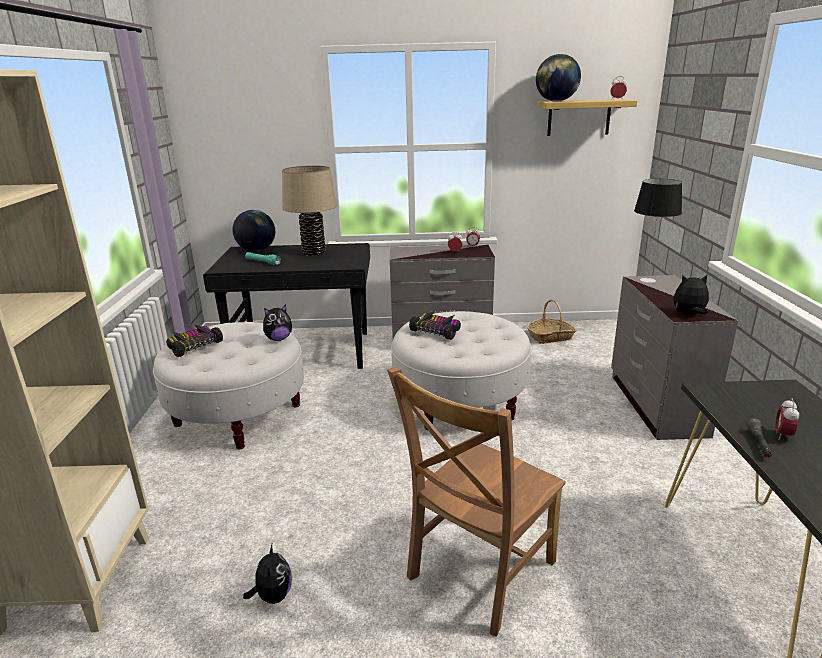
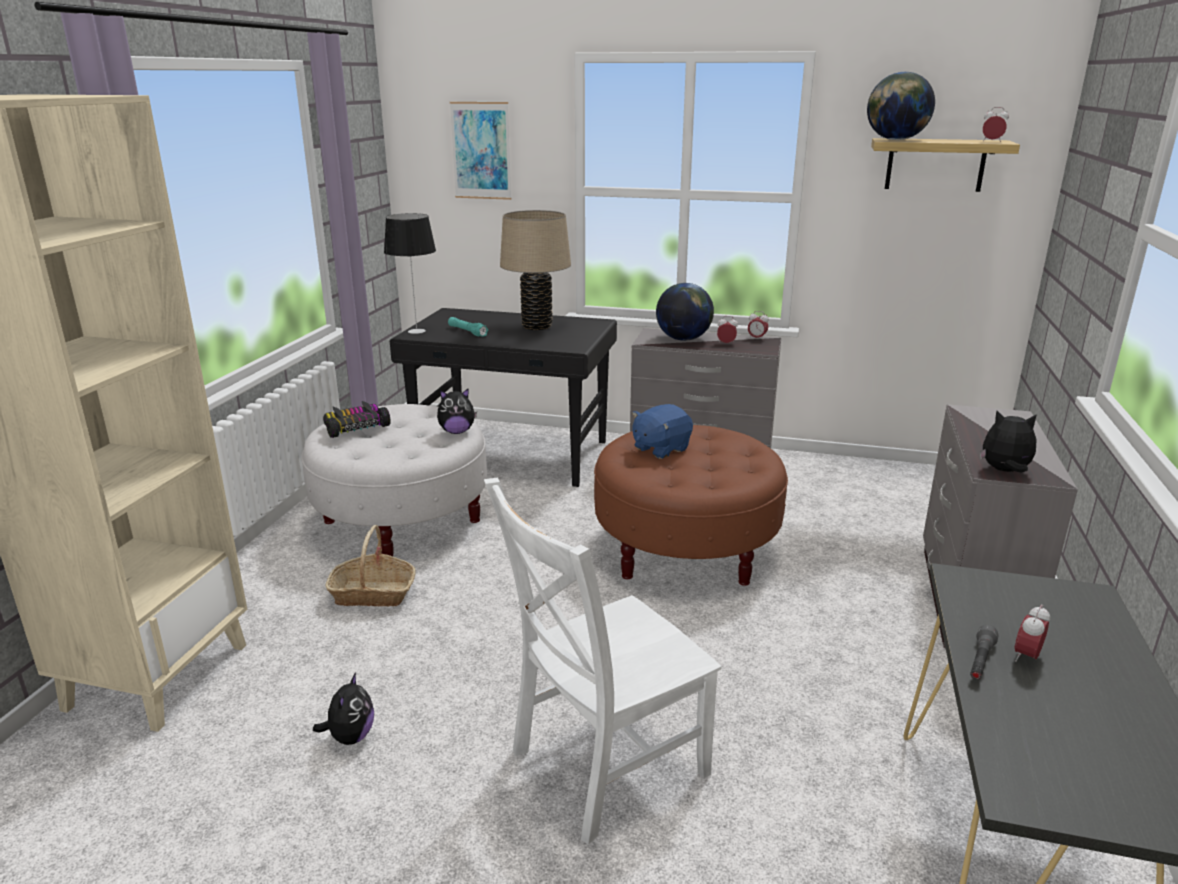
camera: 15 degrees right, 0 degrees up
(251, 123) = (481, 151): none -> picture
(256, 250) = (469, 315): globe -> globe (683, 339)
(436, 331) = (660, 448): toy car -> blue plush toy
(460, 401) = (686, 549): white ottoman -> brown ottoman
(478, 573) = (602, 766): brown chair -> white chair
(550, 337) = (860, 481): basket -> basket (373, 593)
(647, 280) = (980, 414): table lamp -> table lamp (416, 331)

